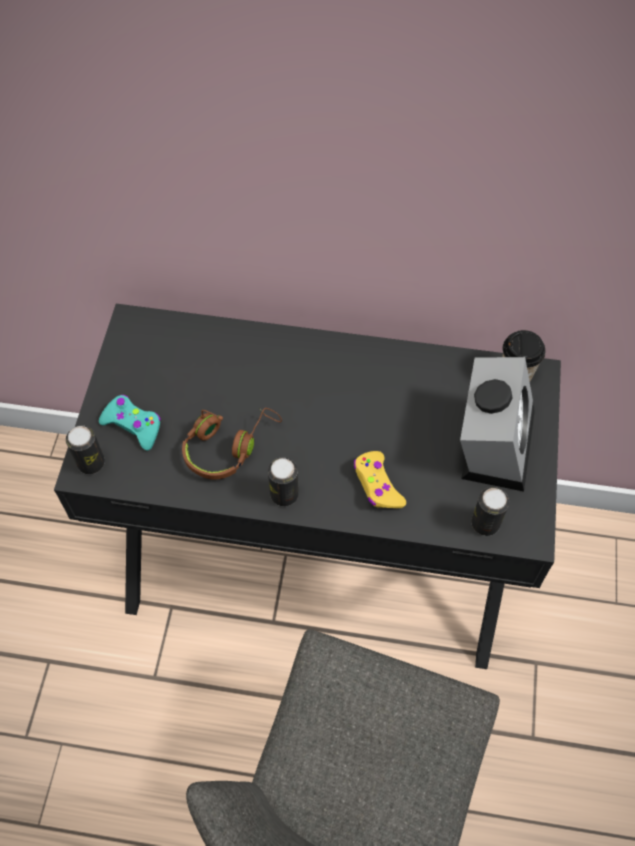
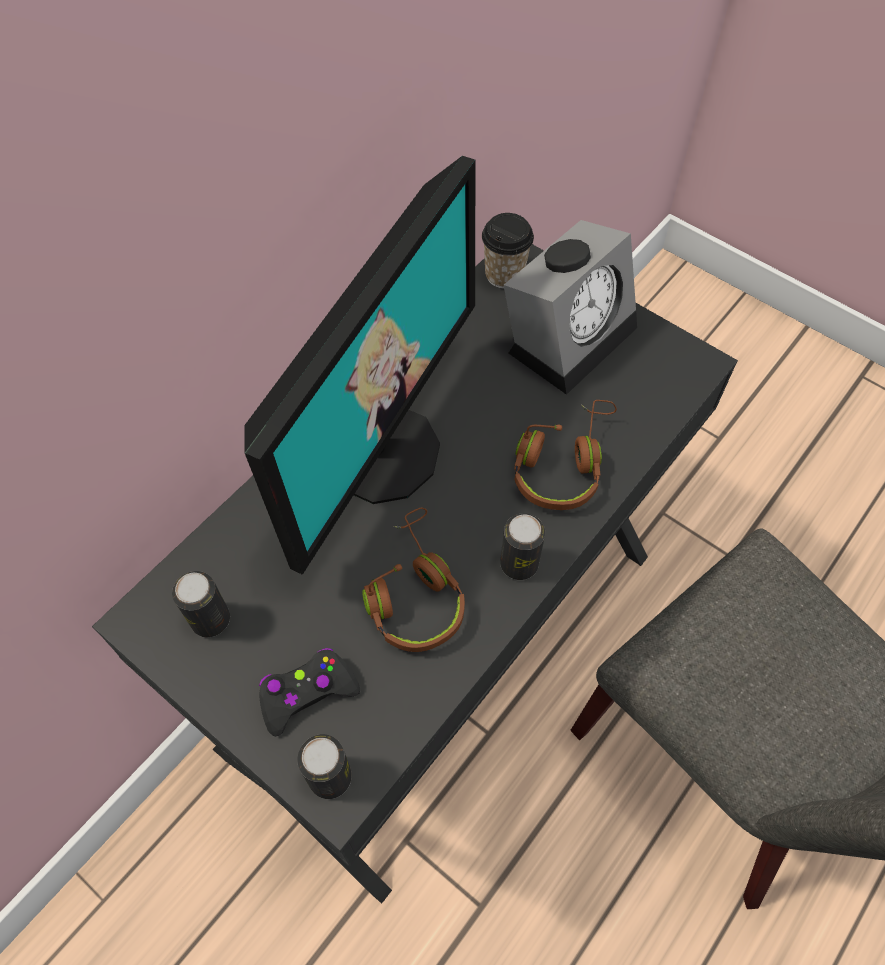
camera: 60 degrees left, 0 degrees up
(133, 425) = (307, 693): turquoise game controller -> black game controller
(316, 379) = (383, 452): none -> monitor
(377, 485) = (562, 464): yellow game controller -> brown headphones
(485, 523) = (664, 392): can -> can (210, 619)
(493, 440) = (570, 334): alarm clock -> alarm clock turned 90 degrees clockwise

